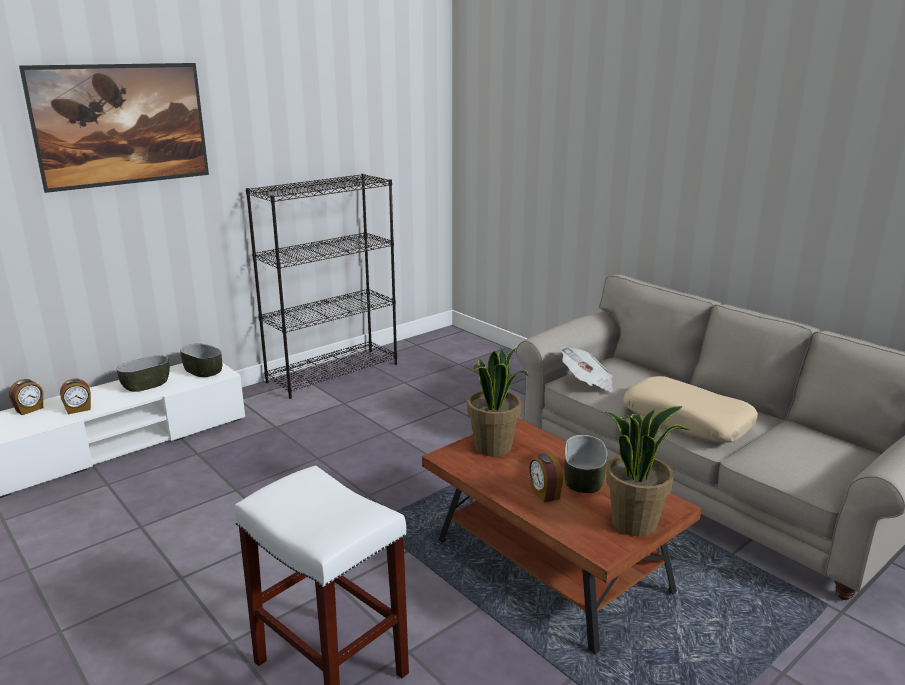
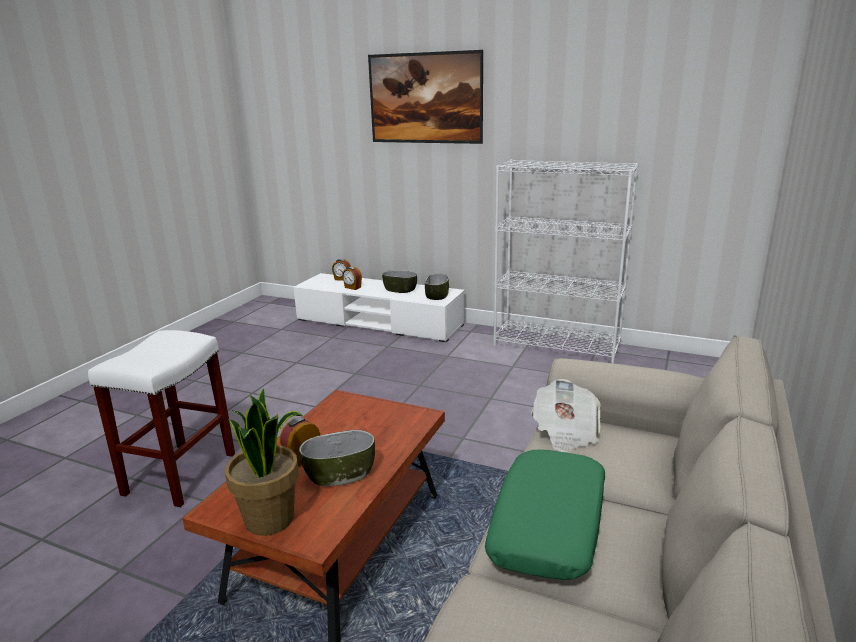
camera: 65 degrees right, 0 degrees up
(333, 372) = (557, 345): black bookcase -> white bookcase
(493, 447) = (372, 415): potted plant -> none
(687, 420) = (549, 525): beige pillow -> green pillow

